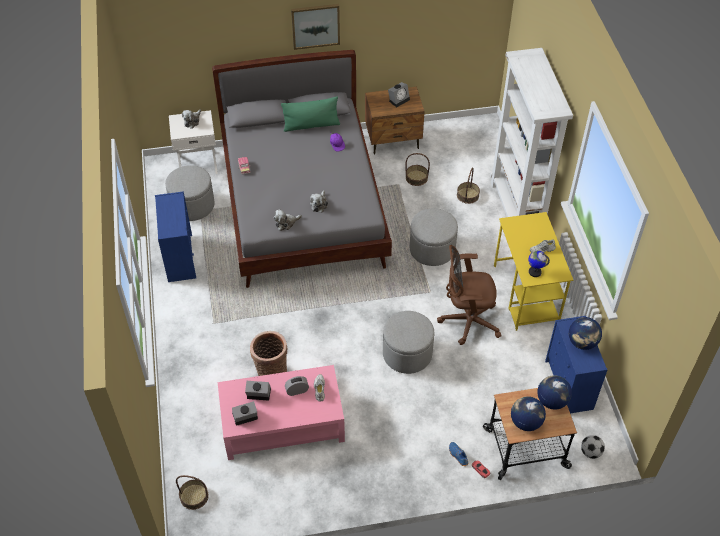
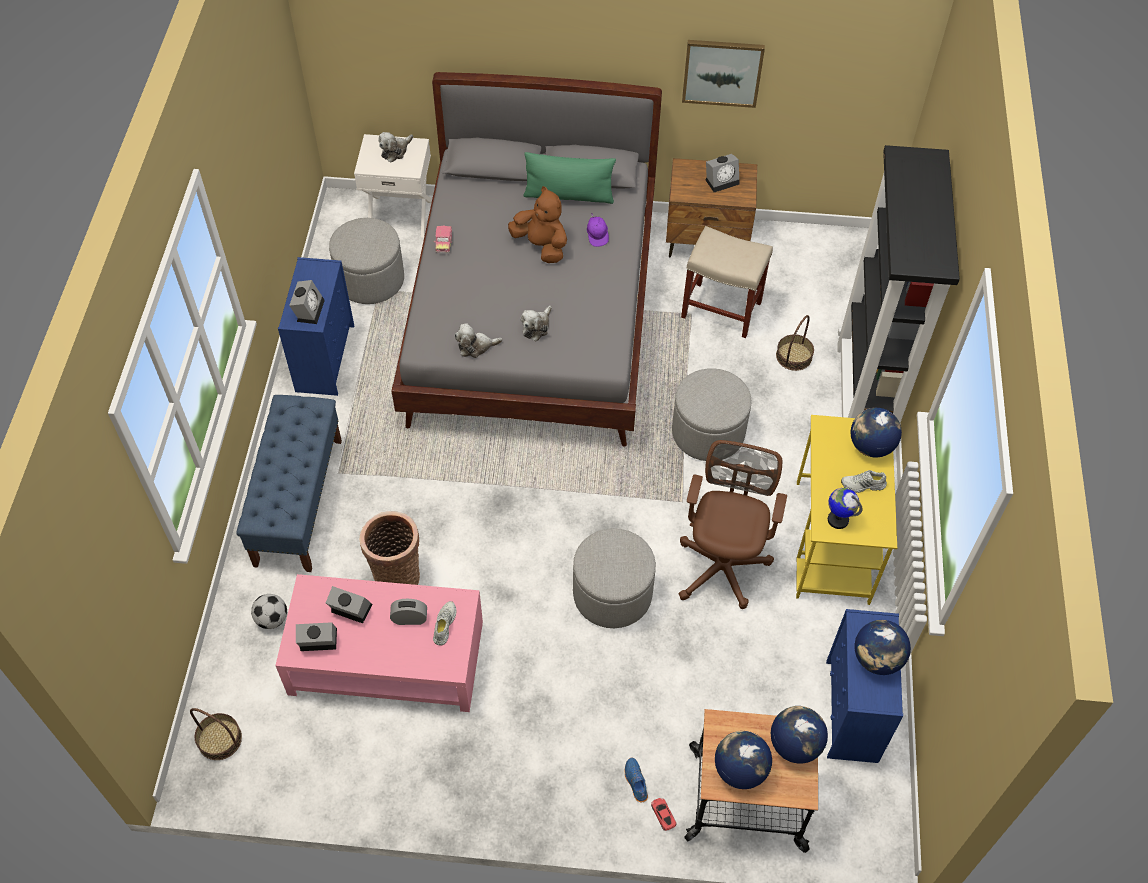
camera: 15 degrees right, 5 degrees up
(173, 224) = (309, 309): none -> alarm clock
(194, 346) = (298, 501): none -> blue bench
(305, 157) = (541, 246): none -> brown plush toy
(315, 26) = (602, 39): picture -> picture (722, 72)
(416, 178) = (722, 309): basket -> beige stool
(466, 321) = (723, 563): brown office chair -> brown office chair turned 90 degrees clockwise
(516, 212) = (862, 401): white bookcase -> black bookcase
(539, 228) = (870, 446): none -> globe
(590, 452) = (849, 834): football -> football (272, 619)

